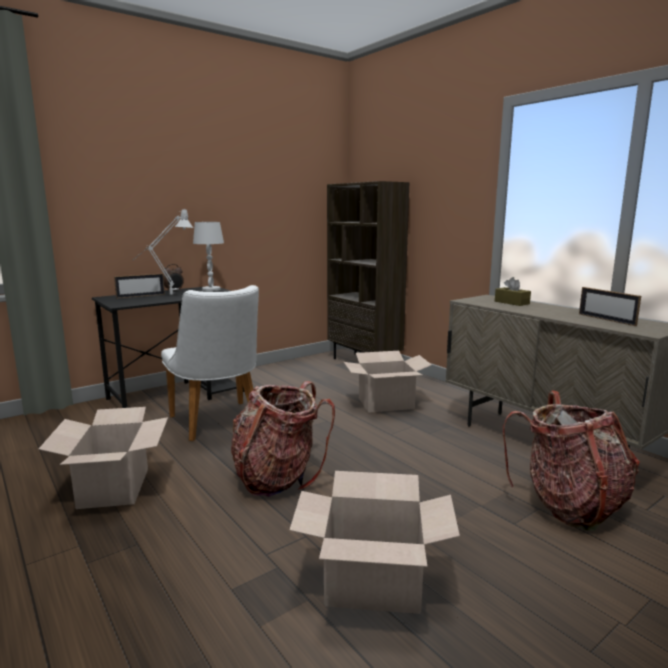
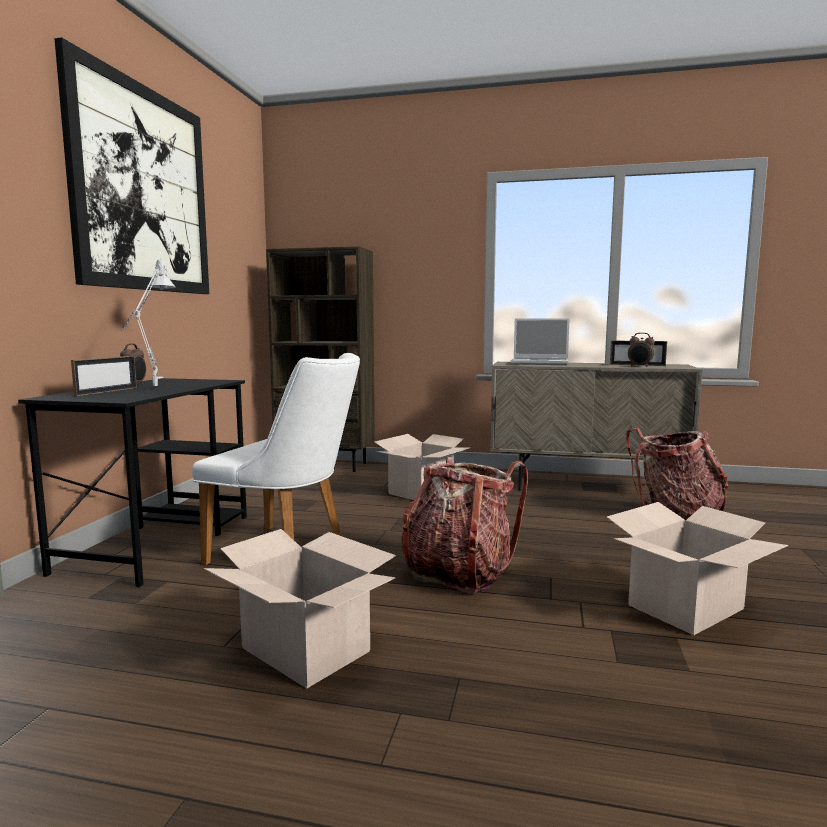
camera: 40 degrees left, 5 degrees down
(203, 156) = (143, 190): none -> picture
(211, 289) = (181, 380): white table lamp -> none
(511, 302) = (540, 363): brown tissue box -> laptop
(597, 322) = (640, 366): none -> alarm clock

